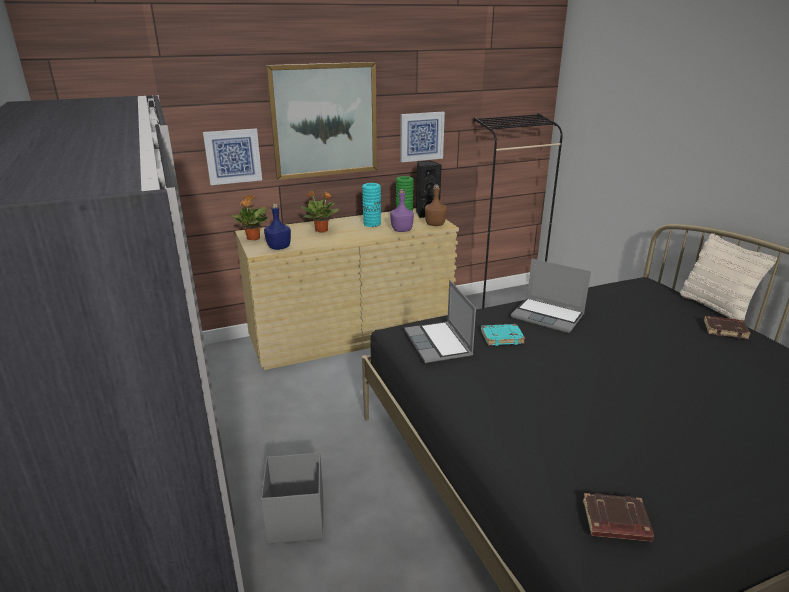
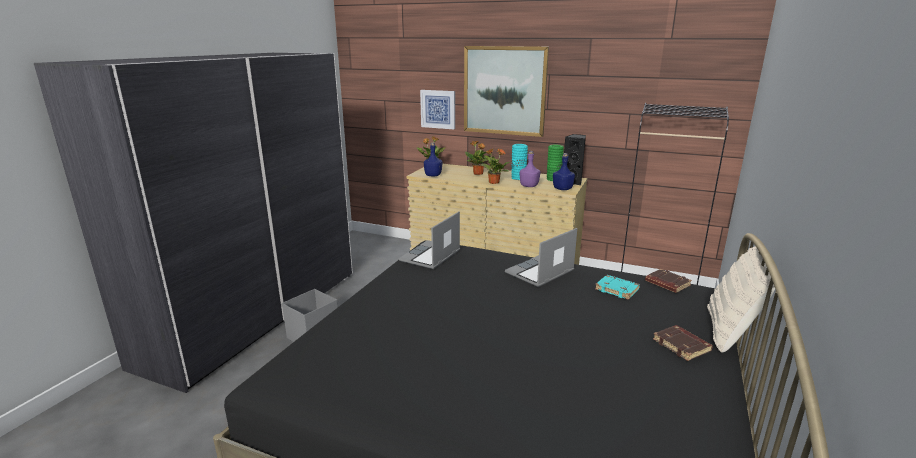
camera: 45 degrees right, 5 degrees down
(361, 236) = (493, 182): none -> potted plant
(421, 136) = (588, 114): picture -> none
(435, 224) = (563, 189): brown bottle -> blue bottle
(502, 337) = (476, 269): turquoise book -> turquoise book (617, 289)
(548, 316) = (540, 272): laptop -> laptop turned 60 degrees clockwise
(615, 522) = (308, 371): brown book -> brown book (666, 284)

